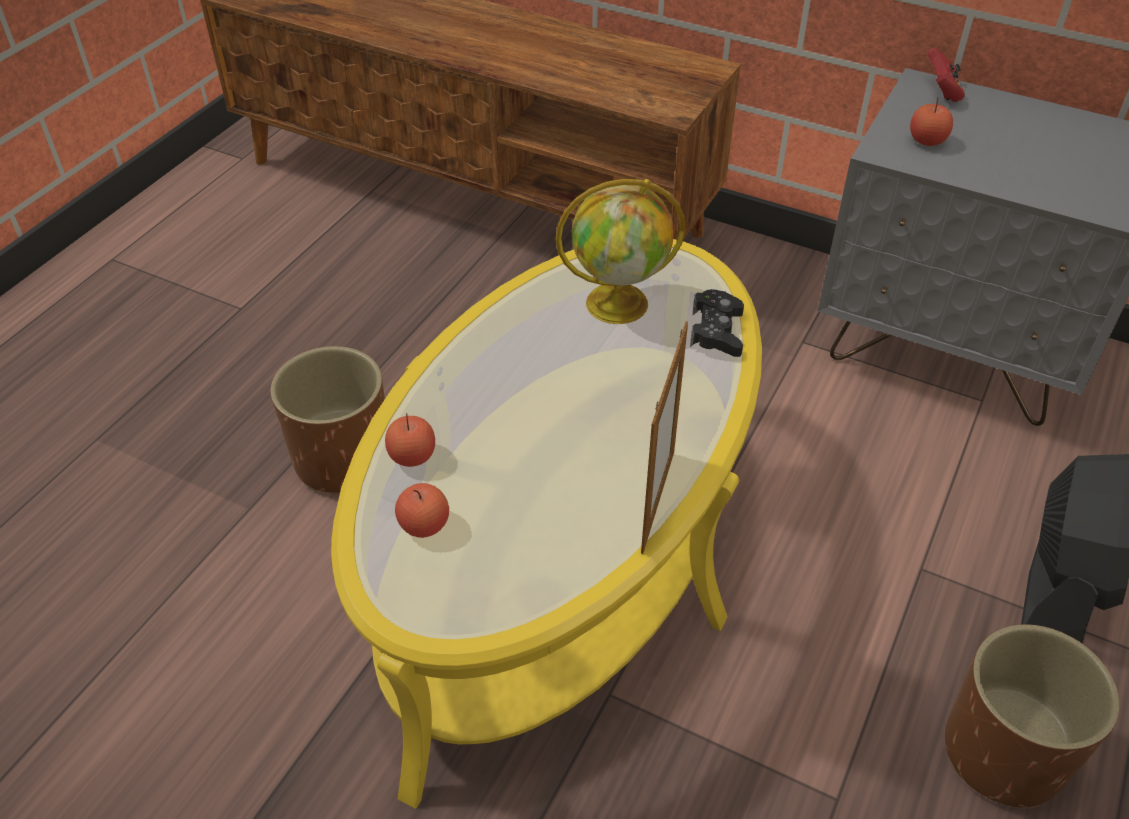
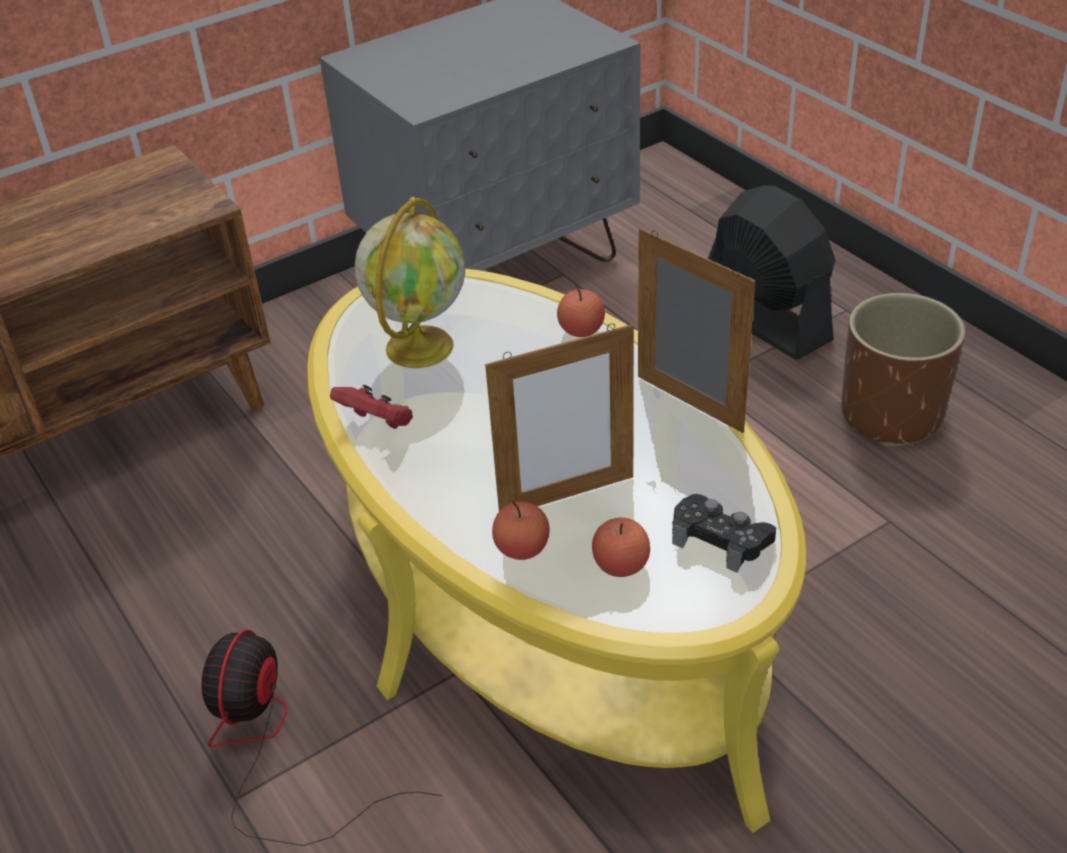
camera: 60 degrees left, 5 degrees down
(343, 459) = (274, 749): brown planter -> fan
(488, 461) = (567, 496): none -> picture frame
(716, 331) = (509, 301): black game controller -> black game controller (720, 539)
(927, 141) = (430, 84): apple -> apple (581, 330)
(942, 92) = (374, 54): red game controller -> red game controller (377, 423)

